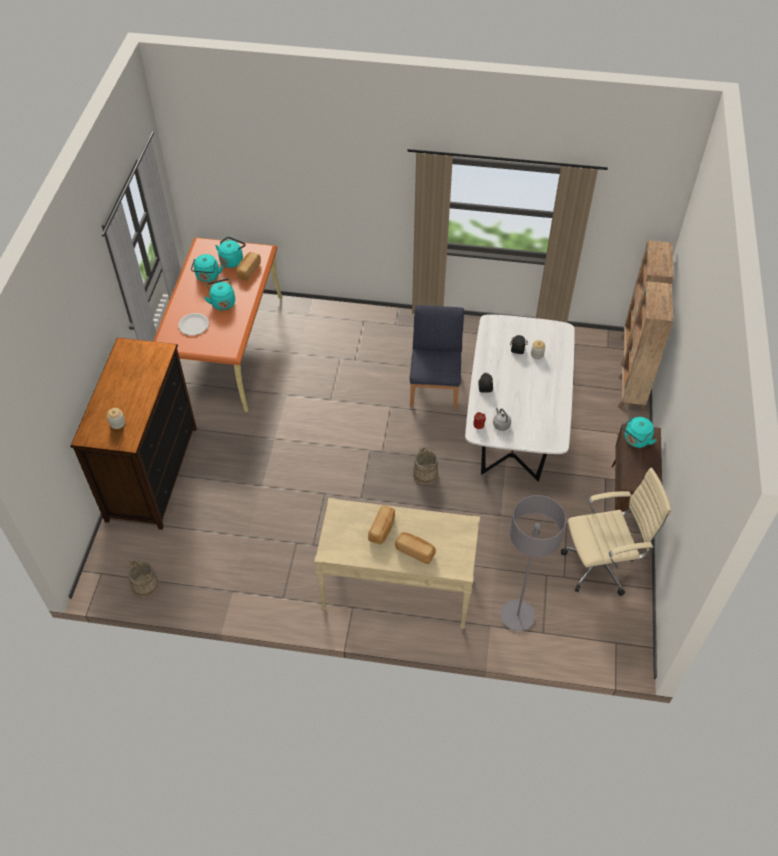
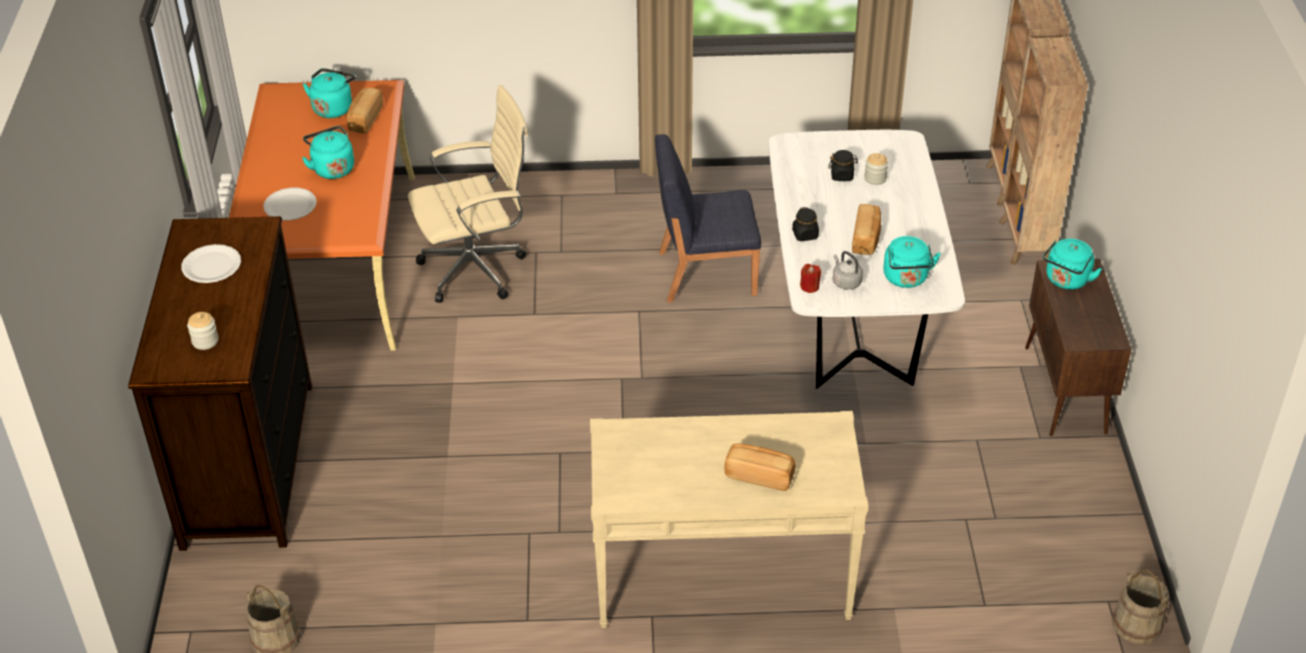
camera: 10 degrees left, 10 degrees down
(131, 372) = (211, 265): none -> white plate
(207, 277) = (297, 135): turquoise kettle -> turquoise kettle (906, 279)
(382, 529) = (695, 452): bread -> bread (866, 239)
(425, 474) = (723, 401): beige bucket -> beige bucket (1136, 625)
(435, 386) = (705, 273): blue chair -> blue chair turned 90 degrees counterclockwise
(517, 616) = (935, 587): grey floor lamp -> none
(602, 565) = (1052, 492): beige office chair -> beige office chair (477, 269)

